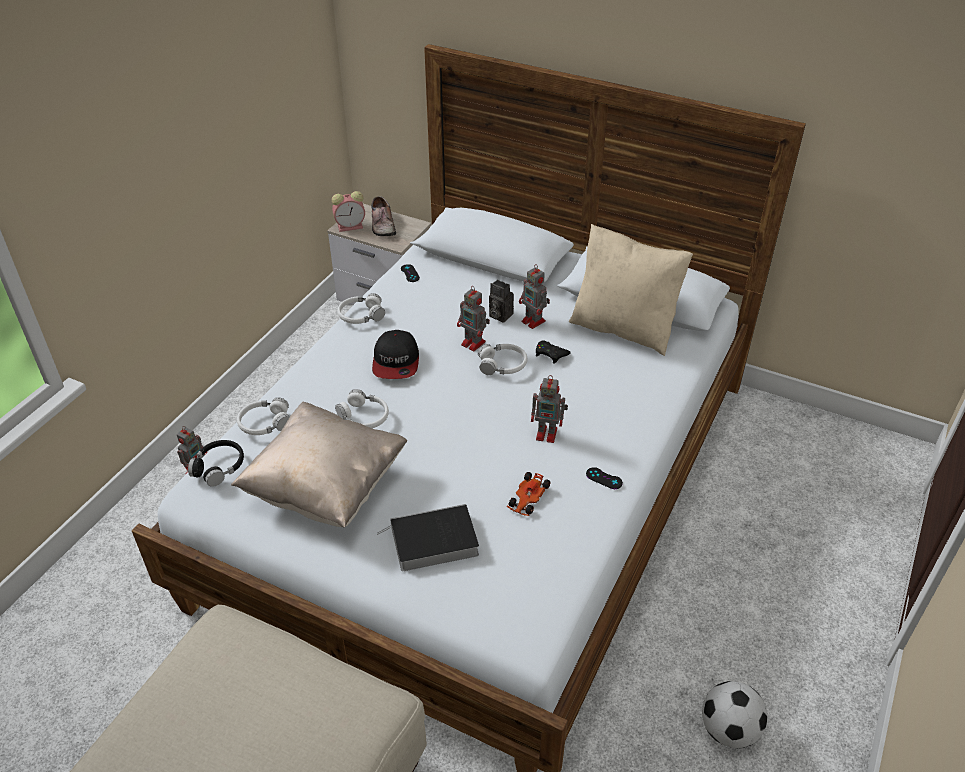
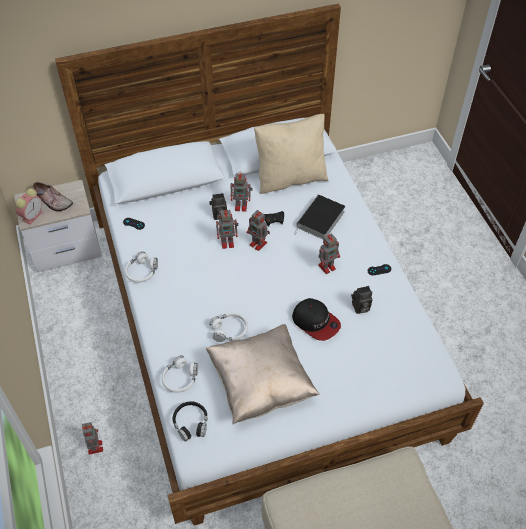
camera: 45 degrees left, 10 degrees up
(396, 362) = (201, 285): cap -> cap (316, 322)
(431, 542) = (347, 367): book -> book (320, 220)
(502, 365) = (259, 244): white headphones -> toy robot
(528, 498) = (360, 308): toy car -> camera
(729, 730) = (492, 348): football -> none

